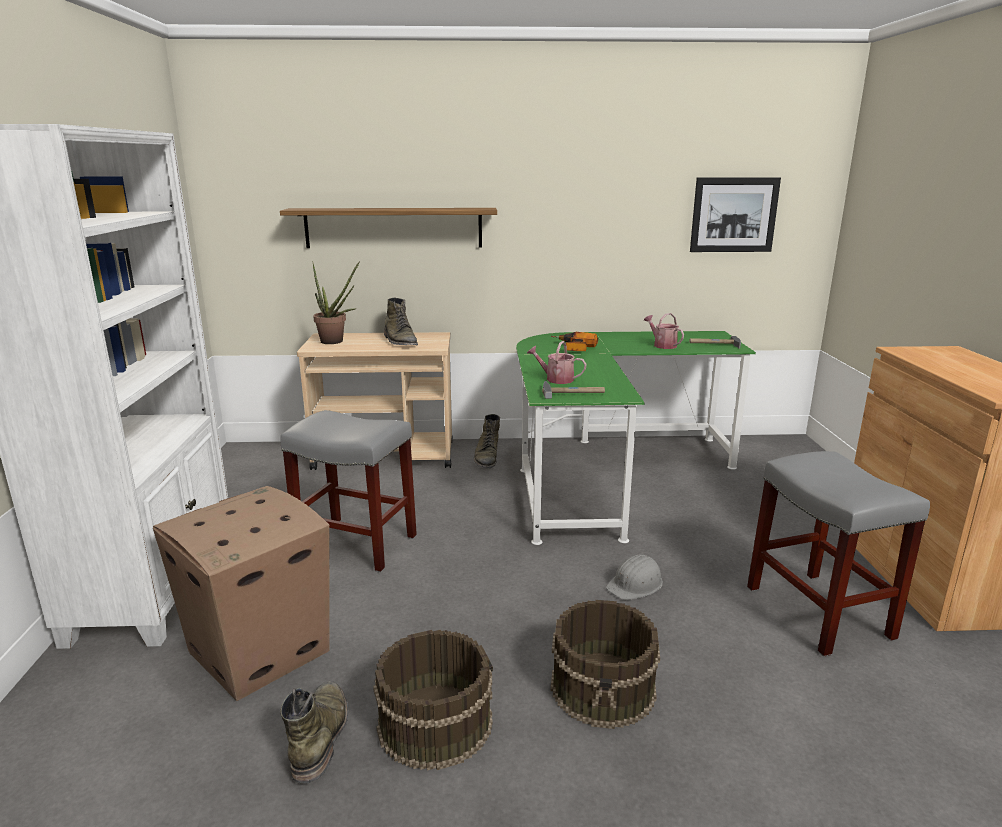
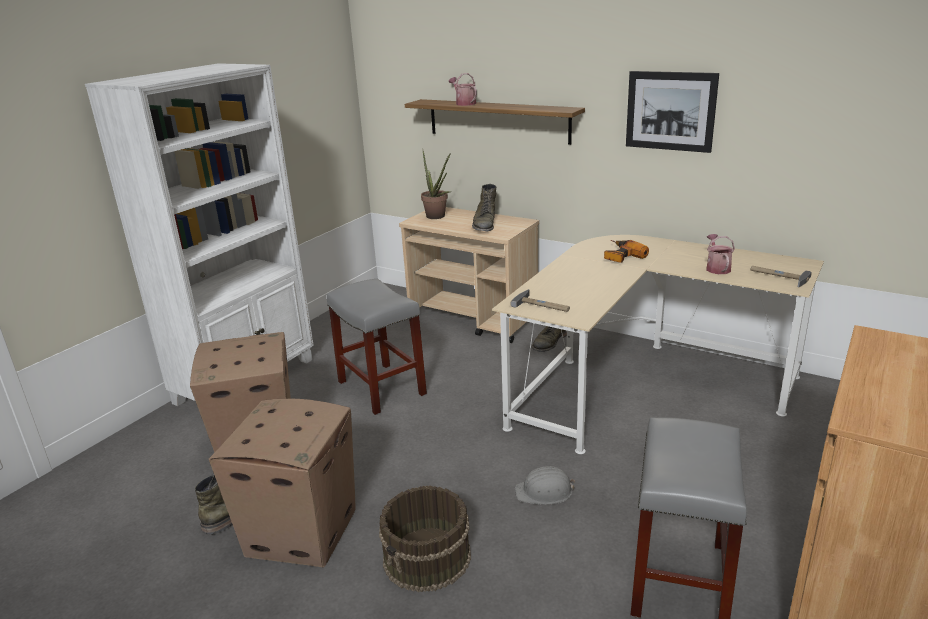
camera: 35 degrees right, 5 degrees up
(435, 722) = (303, 531): brown bucket -> cardboard box
(556, 379) = (551, 288): watering can -> watering can (464, 103)
(606, 473) = (640, 383): green desk -> beige desk
(734, 215) = (846, 130): picture -> picture (670, 111)

